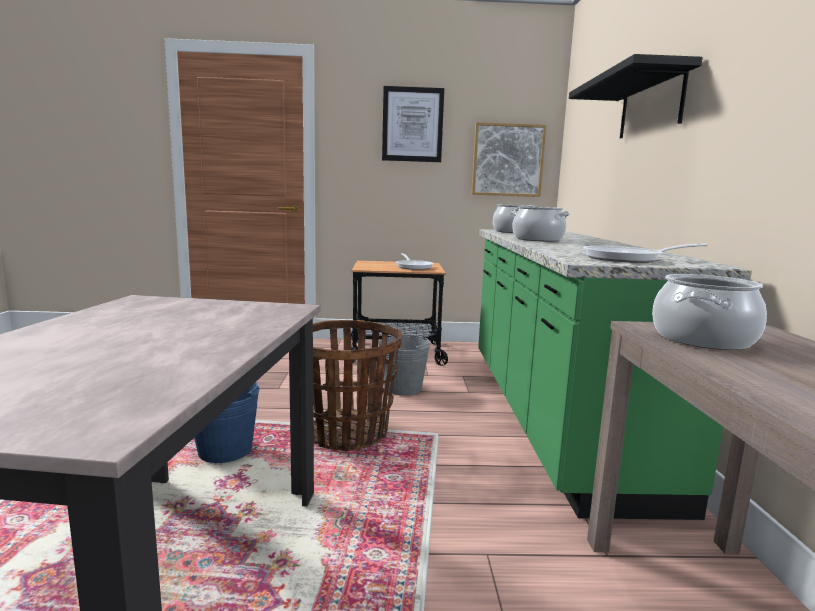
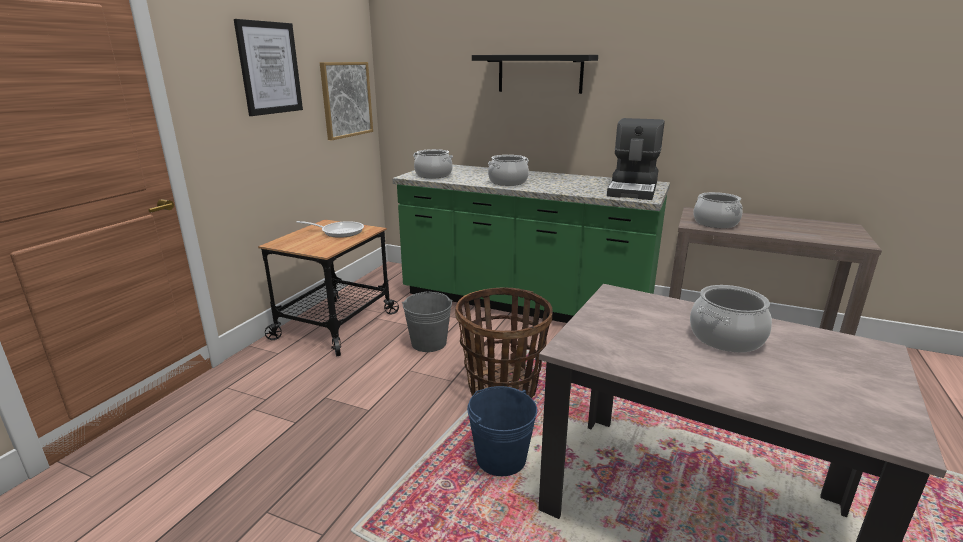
camera: 65 degrees left, 10 degrees up
(162, 342) = (725, 337): none -> cooking pot
(629, 259) = (634, 189): frying pan -> coffee machine

